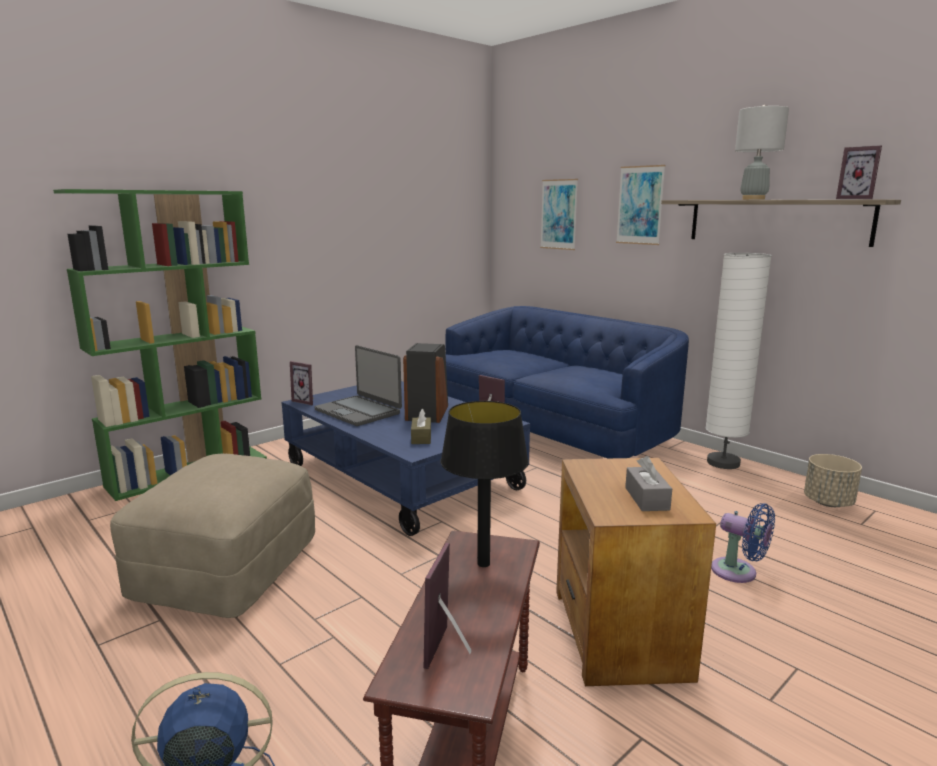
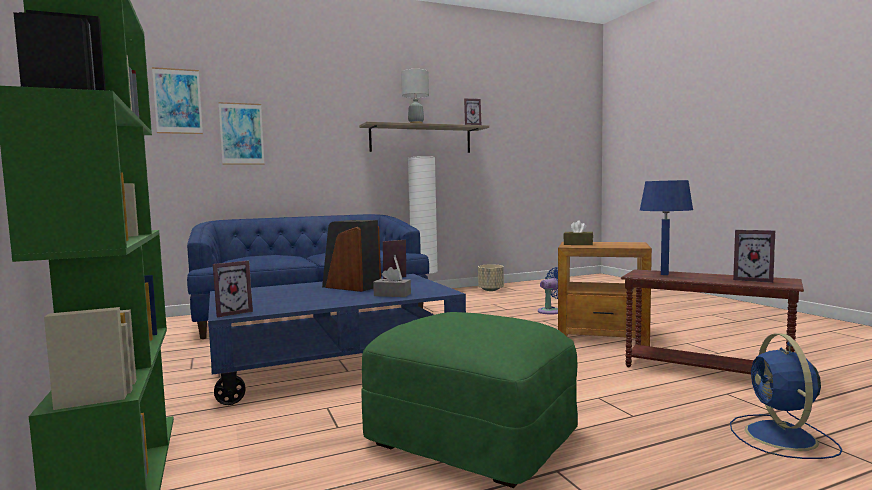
camera: 70 degrees left, 10 degrees down
(226, 570) = (470, 439): beige ottoman -> green ottoman
(358, 411) = (309, 300): laptop -> none
(421, 437) = (412, 290): brown tissue box -> brown tissue box (578, 244)
(483, 564) = (665, 274): black table lamp -> blue table lamp
(640, 205) = (325, 128): picture -> picture (178, 101)
(647, 498) = (618, 244): grey tissue box -> grey tissue box (392, 295)

